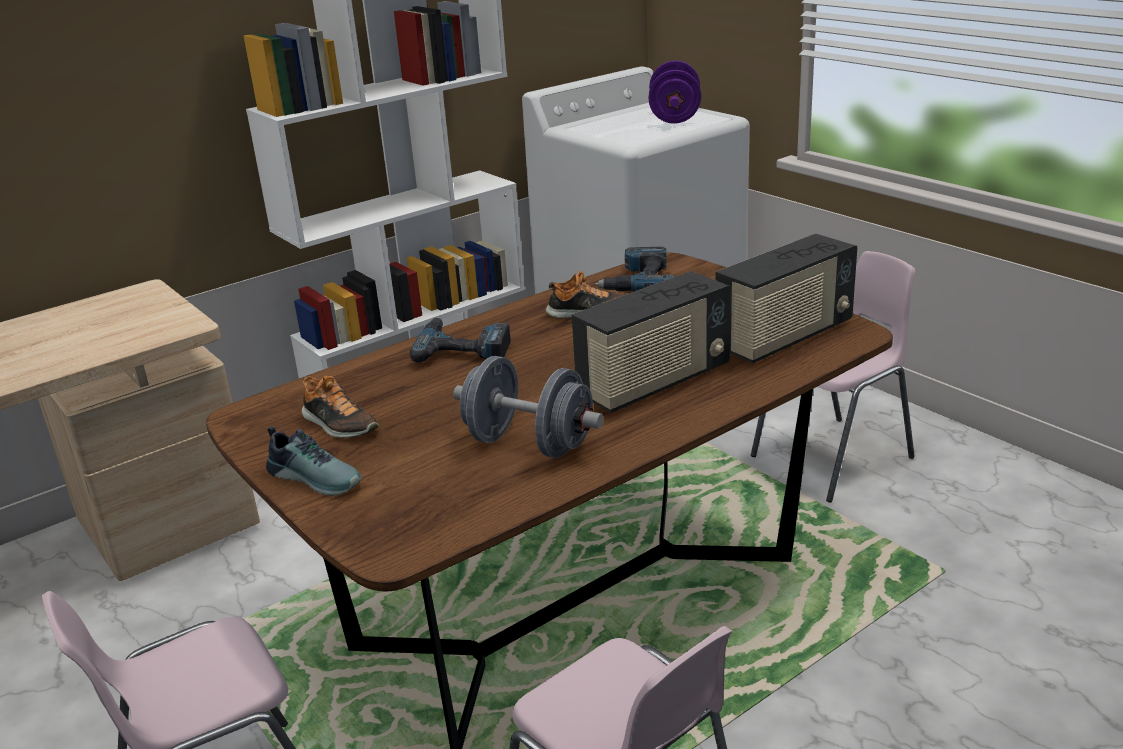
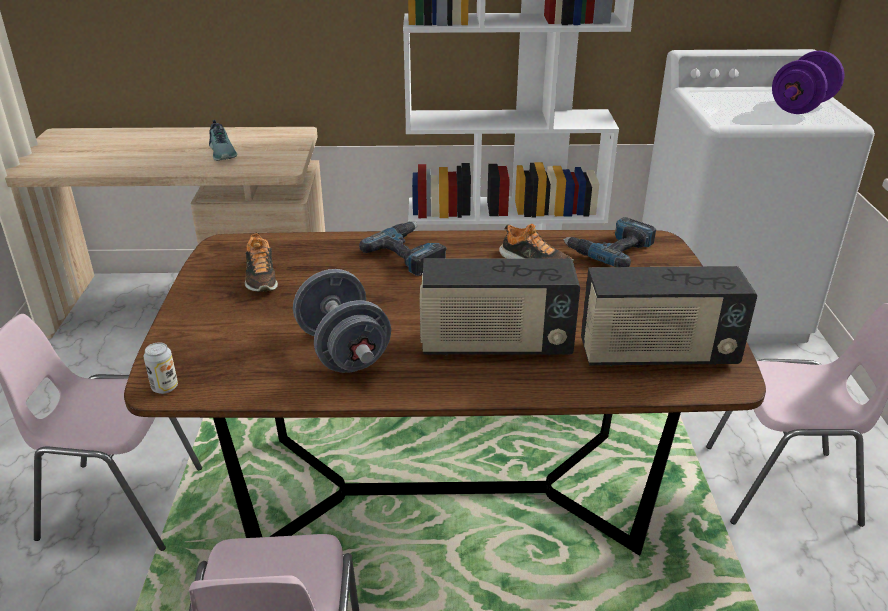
camera: 35 degrees right, 5 degrees up
(317, 477) = (199, 310): shoe -> shoe (223, 152)
(398, 550) = (165, 387): none -> can

